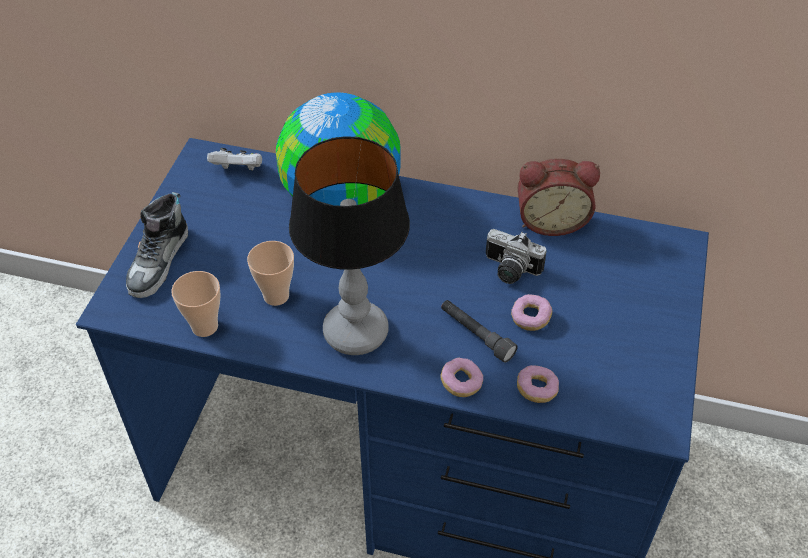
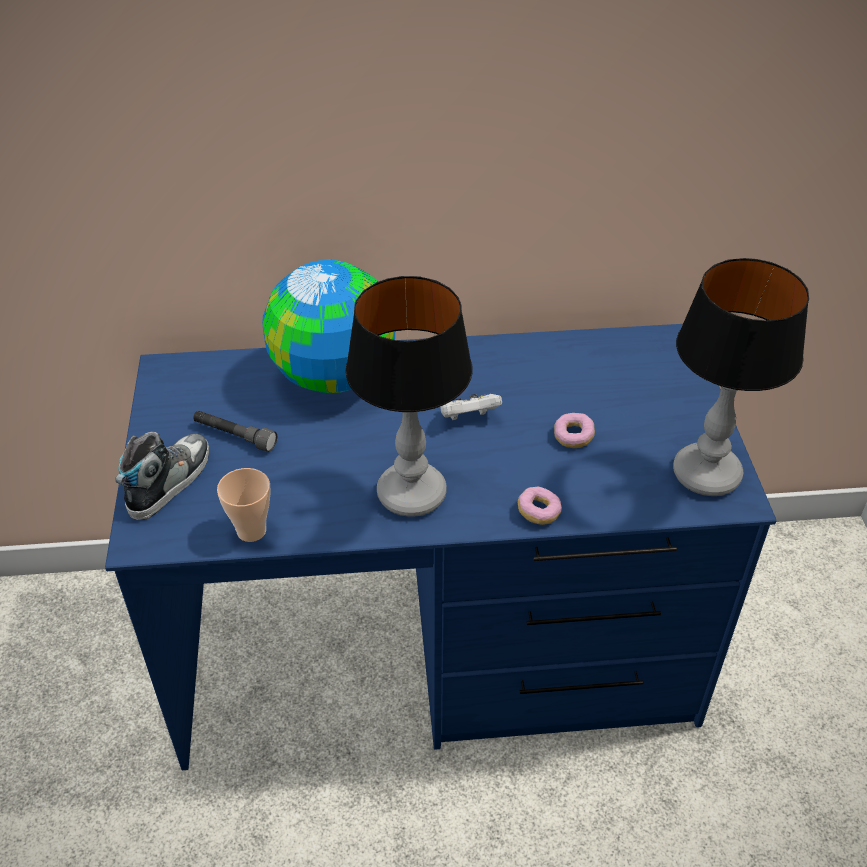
camera: 20 degrees left, 5 degrees down
(159, 261) = (169, 481): shoe -> shoe turned 150 degrees counterclockwise
(238, 170) = (211, 373): white game controller -> white game controller (468, 418)
(276, 296) = (312, 482): cup -> none
(476, 335) = (530, 465): grey flashlight -> grey flashlight (235, 436)
(509, 271) = (531, 400): camera -> none
(536, 389) = (612, 498): donut -> none
(551, 220) = (547, 346): alarm clock -> none
(639, 393) = (705, 475): none -> table lamp

